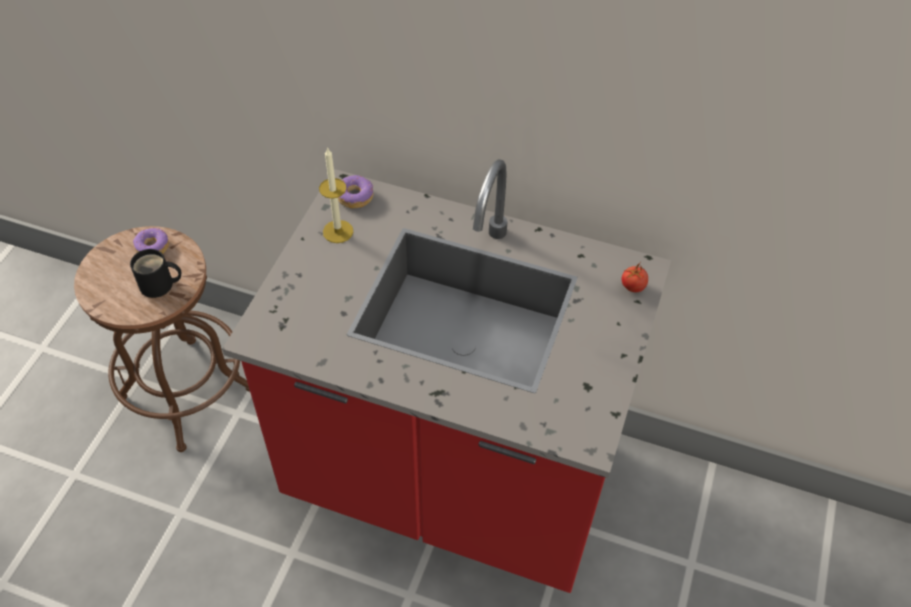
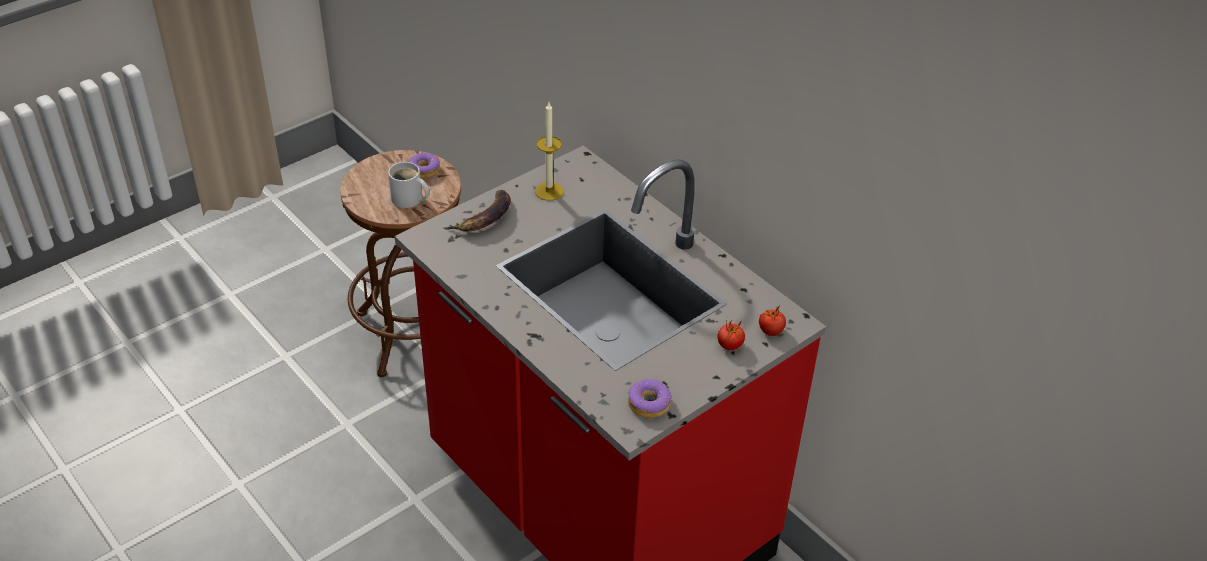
camera: 30 degrees right, 10 degrees down
(159, 285) = (408, 200): black mug -> white mug
(298, 288) = (484, 218): none -> banana
(355, 196) = (584, 172): donut -> donut (649, 404)
(611, 318) = (730, 346): none -> tomato

